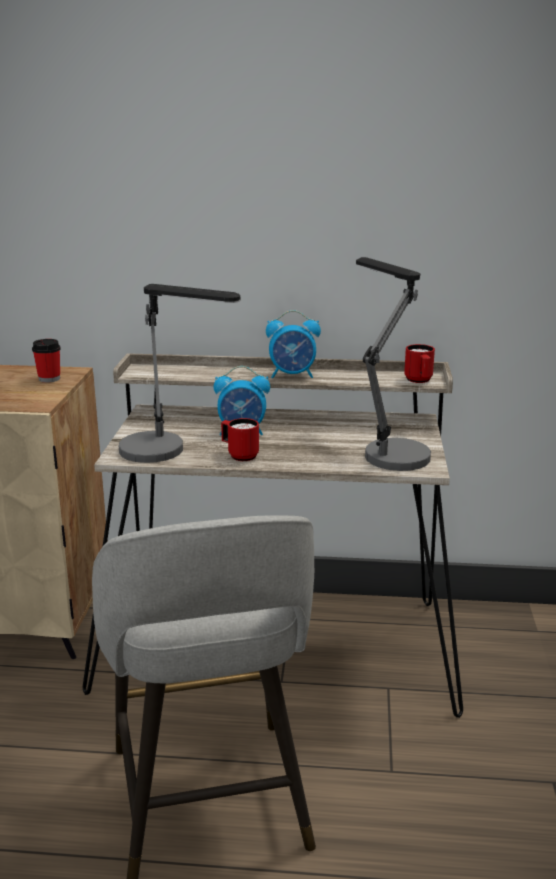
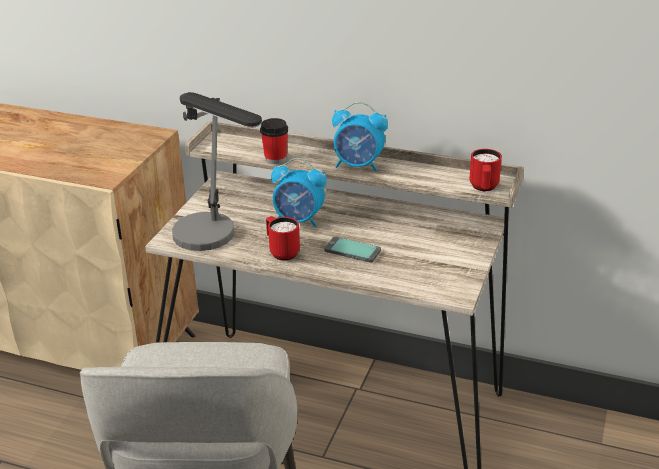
camera: 15 degrees right, 10 degrees up
(49, 379) = (131, 143): cup -> cup (275, 159)
(308, 448) = (352, 251): none -> phone
(388, 449) = (431, 262): table lamp -> none

